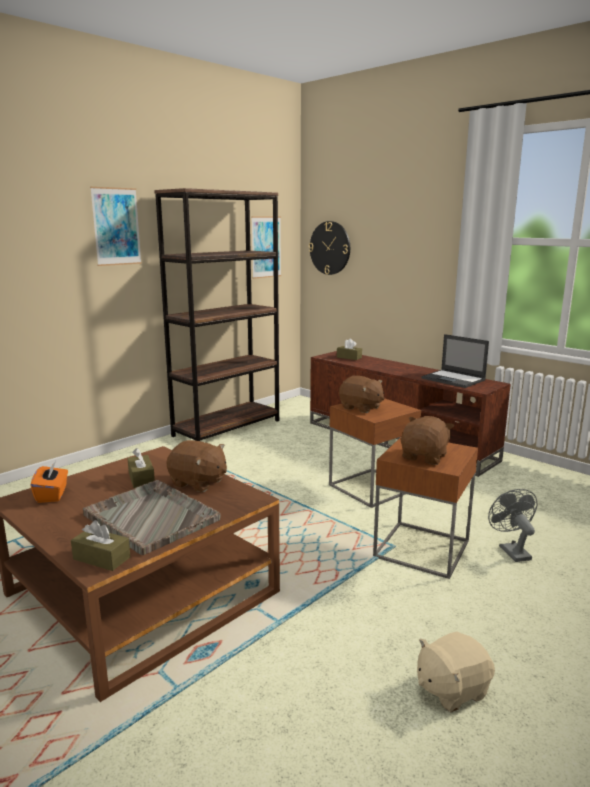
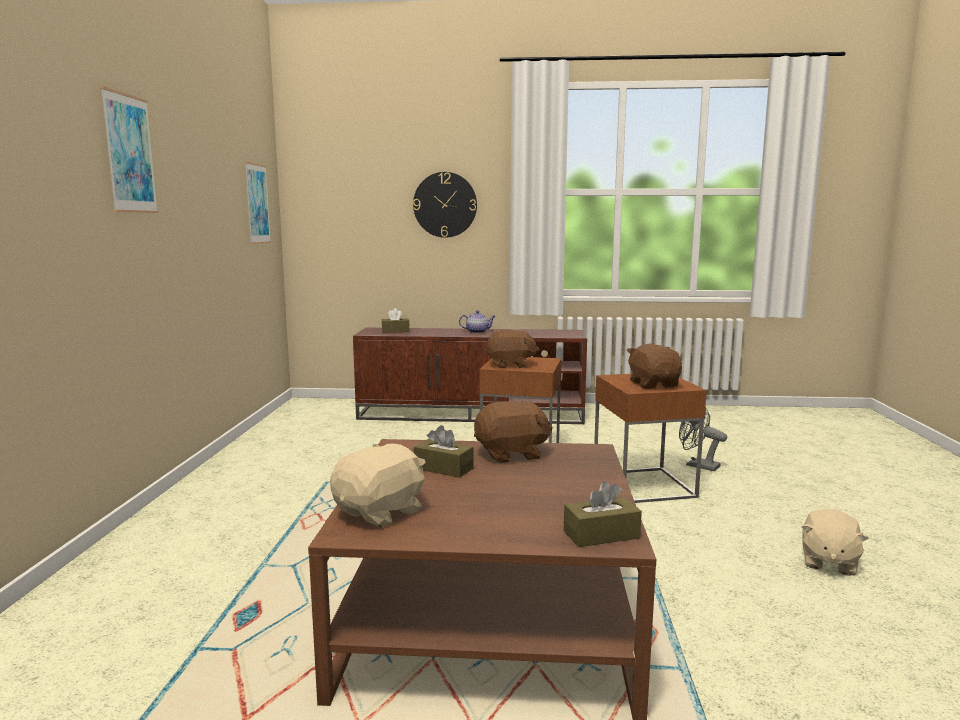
camera: 40 degrees left, 5 degrees down
(52, 494) = (381, 512): orange tissue box -> beige plush toy
(150, 517) = (548, 491): grey tray -> none
(227, 428) = (264, 445): brown bookcase -> none
(330, 248) = (329, 207): wall clock -> wall clock (445, 205)
(408, 369) = (477, 332): none -> teapot
(454, 379) = (535, 333): laptop -> none

